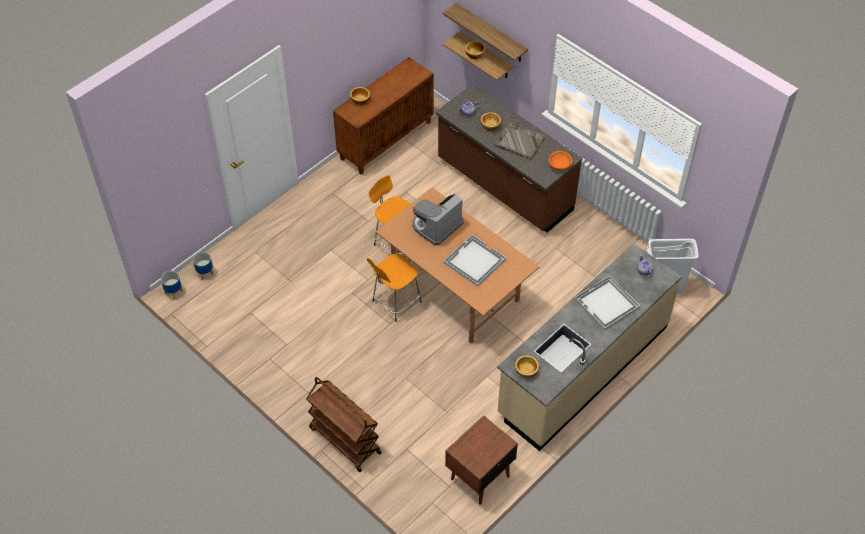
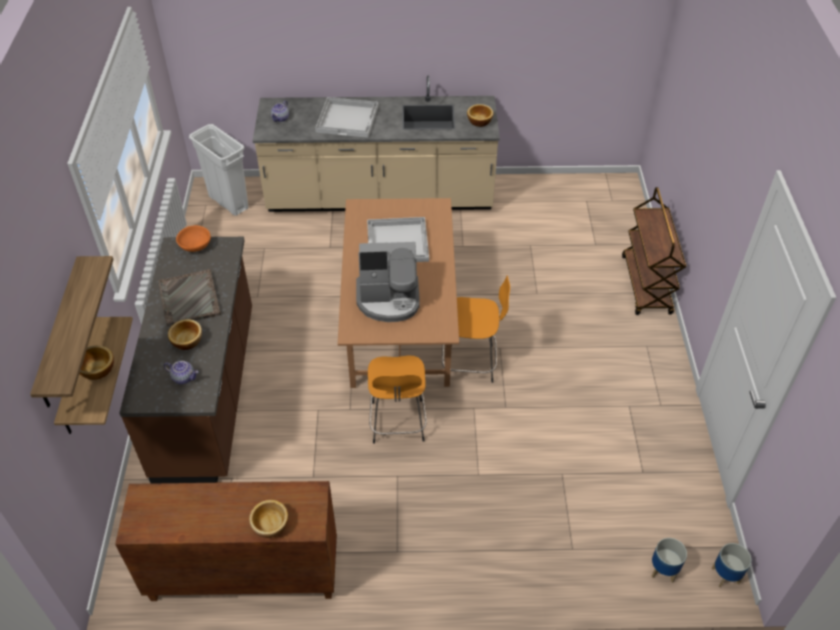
camera: 135 degrees left, 5 degrees down
(479, 477) = (556, 191): brown nightstand -> none

